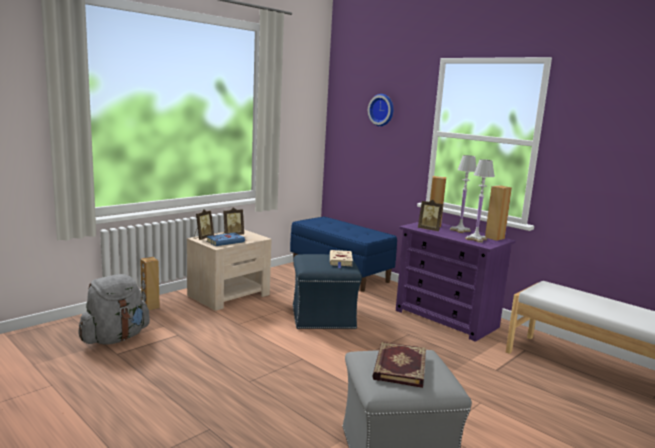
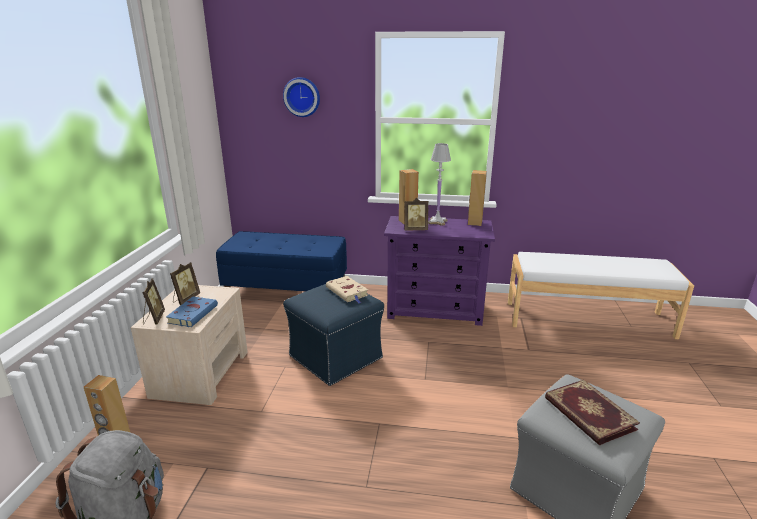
camera: 35 degrees left, 10 degrees up
(475, 239) = (466, 230): white table lamp -> none

